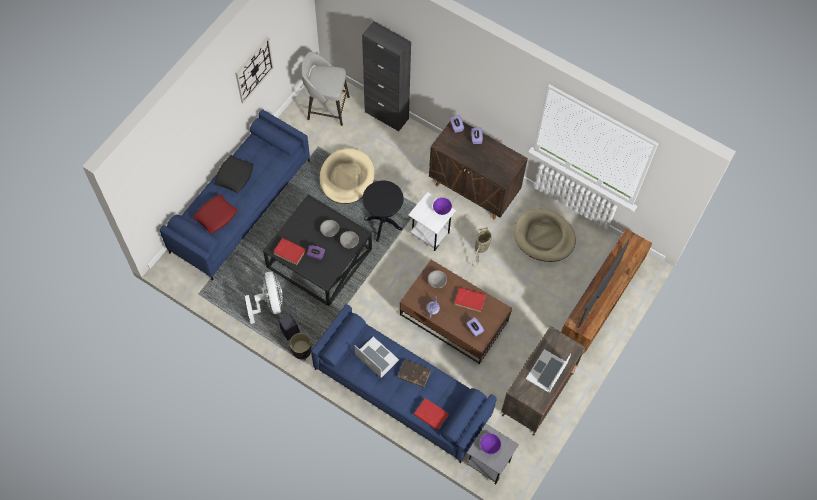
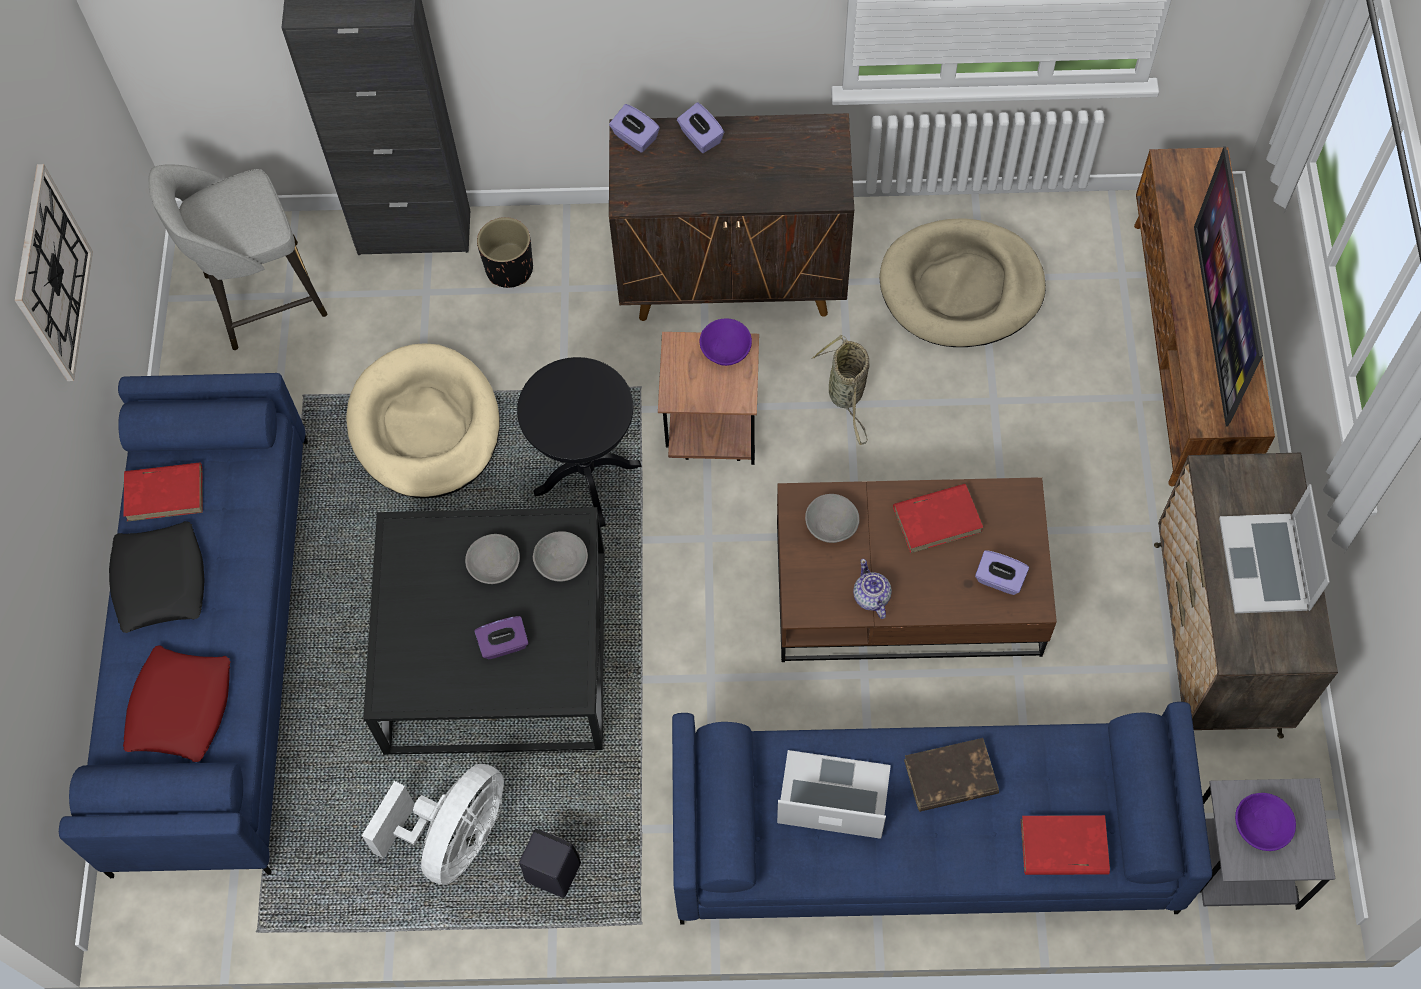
camera: 30 degrees left, 0 degrees up
(269, 304) = (455, 838): white fan -> white fan turned 75 degrees clockwise
(290, 252) = (435, 678): red book -> red book (165, 493)
(301, 350) = (615, 900): black planter -> black planter (509, 269)
(431, 234) = (712, 433): white side table -> brown side table

